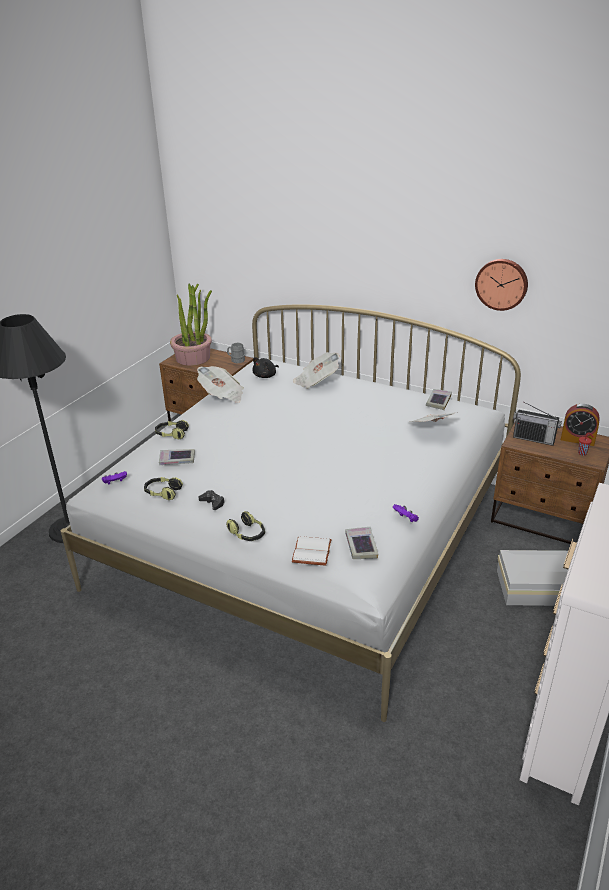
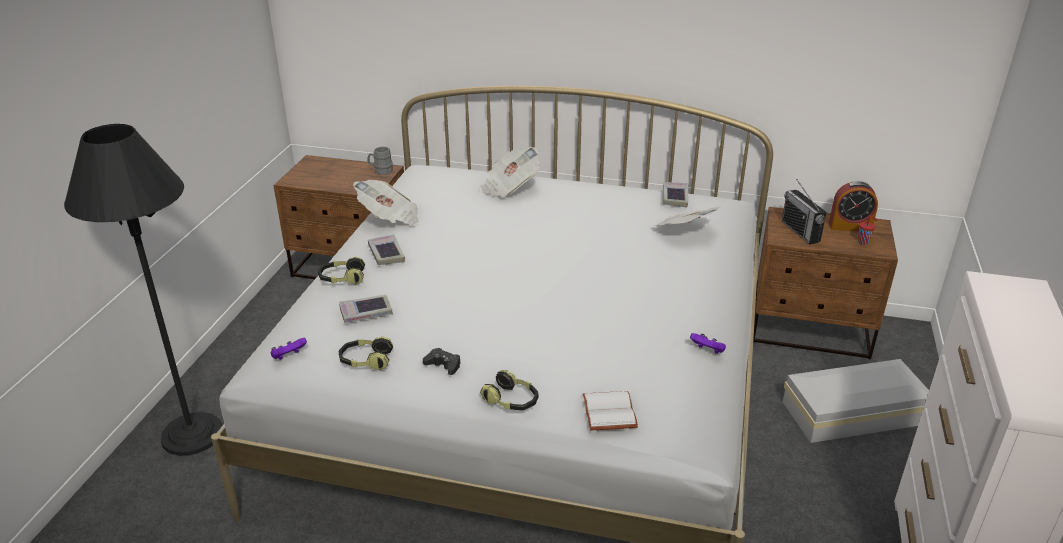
camera: 15 degrees left, 0 degrees up
(193, 358) = (319, 173): potted plant -> none
(265, 376) = (438, 187): black plush toy -> none
(361, 546) = (669, 394): book -> book (386, 254)
(502, 284) = (747, 40): wall clock -> none
(533, 439) = (800, 231): radio -> radio turned 60 degrees clockwise

